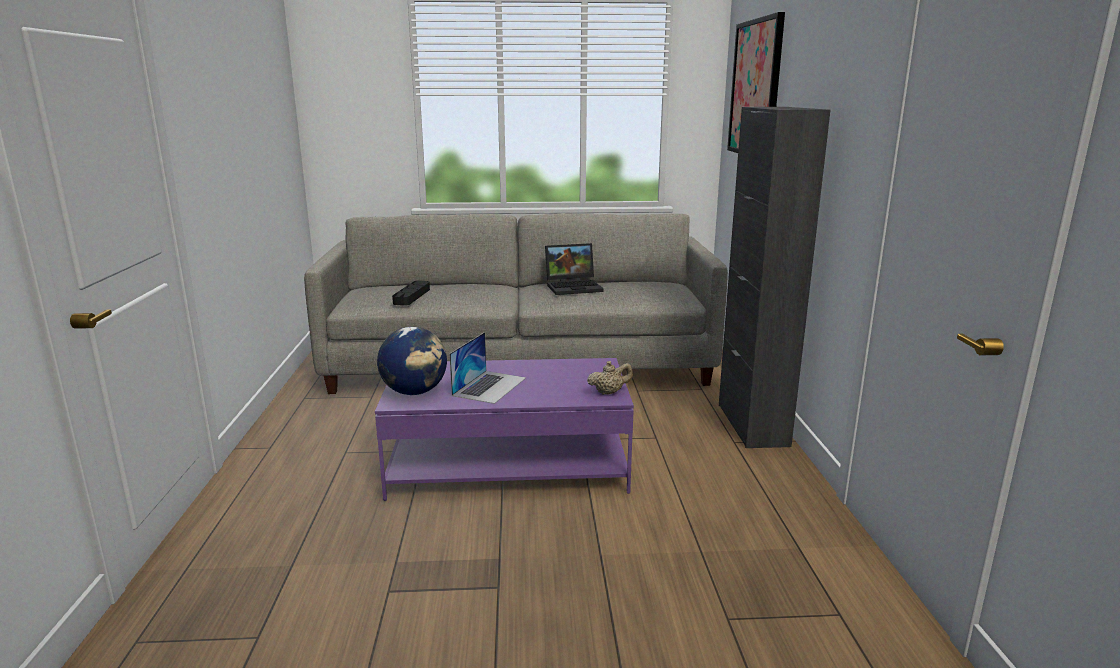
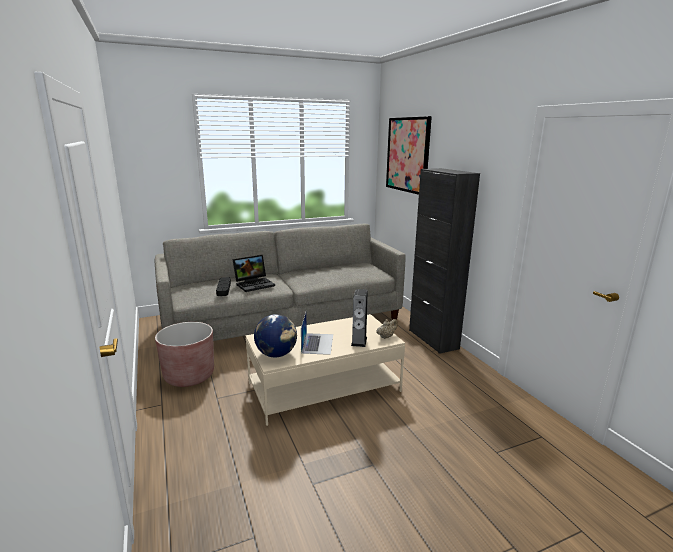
camera: 20 degrees left, 0 degrees up
(331, 418) = (189, 376): none -> brown planter
(509, 465) = (324, 387): purple coffee table -> beige coffee table
(557, 393) = (359, 341): none -> speaker
(574, 287) = (316, 271): laptop -> laptop (255, 284)

